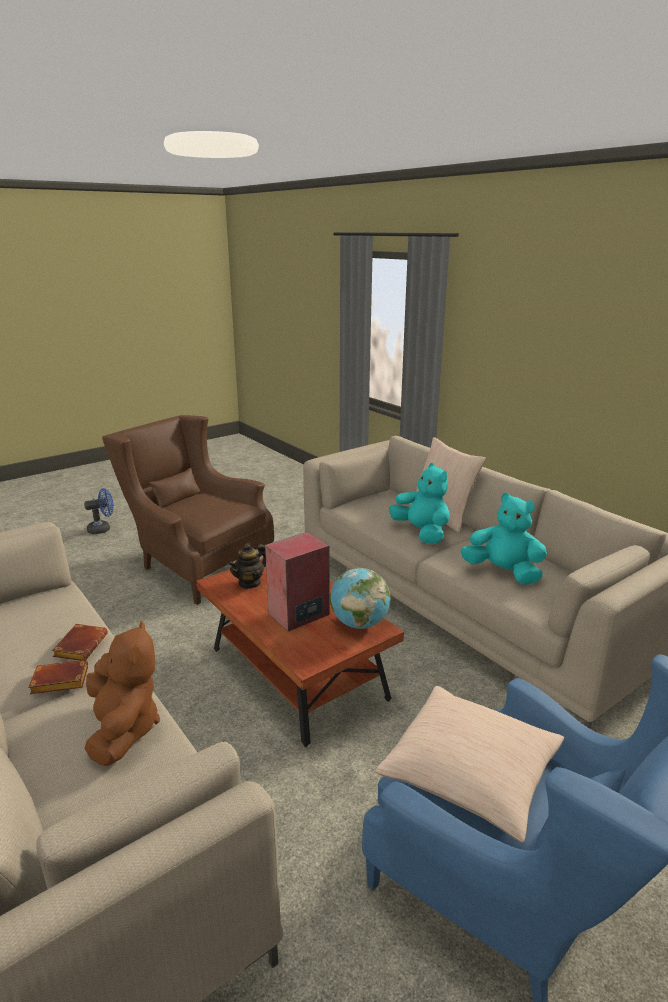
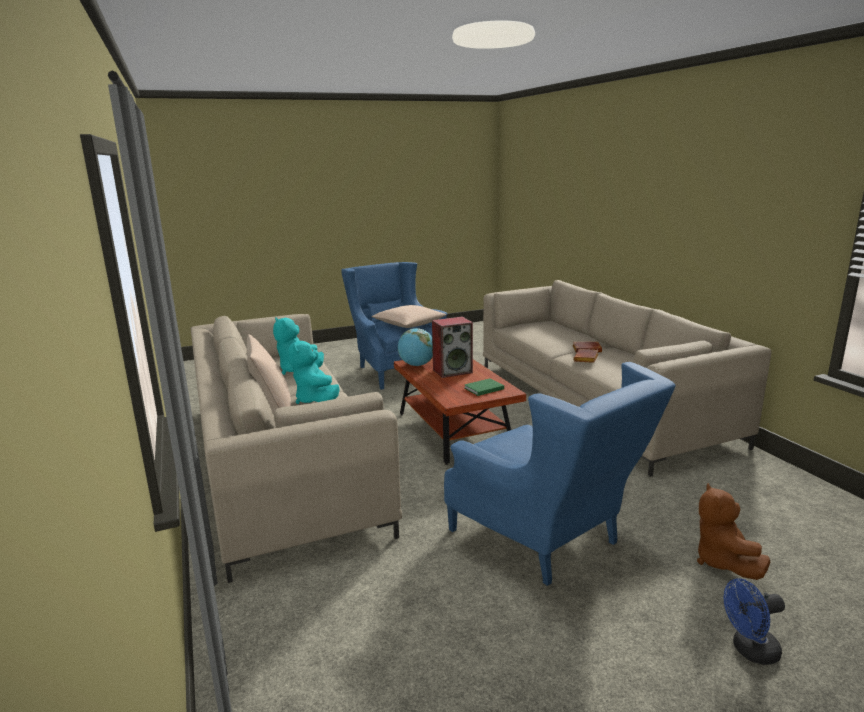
camera: 165 degrees left, 5 degrees down
(123, 729) = (544, 337): brown plush toy -> brown plush toy (722, 562)
(197, 564) = (547, 540): brown armchair -> blue armchair
(250, 583) = (483, 388): teapot -> green book

